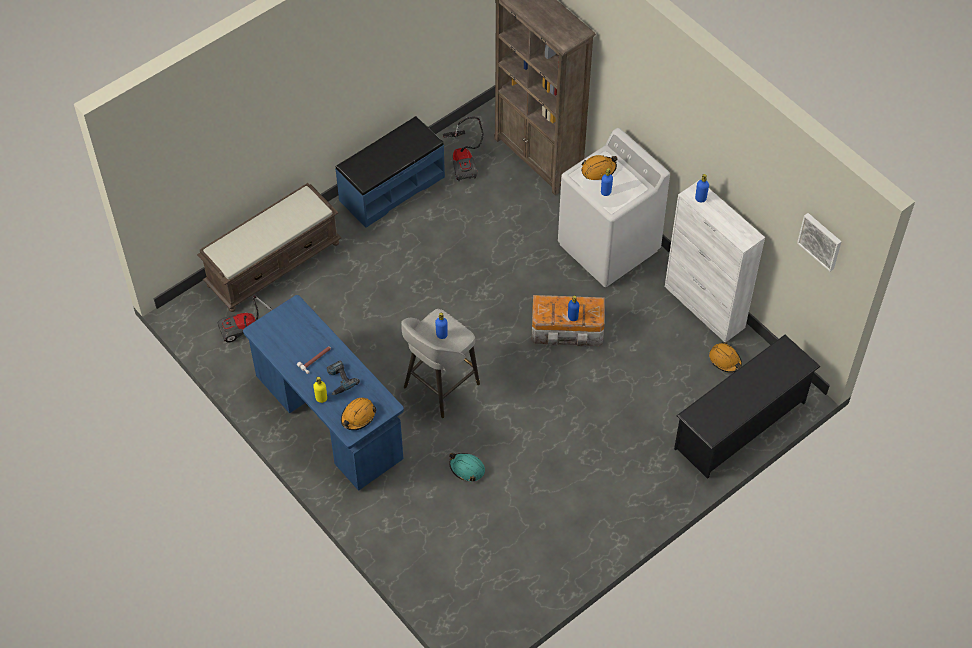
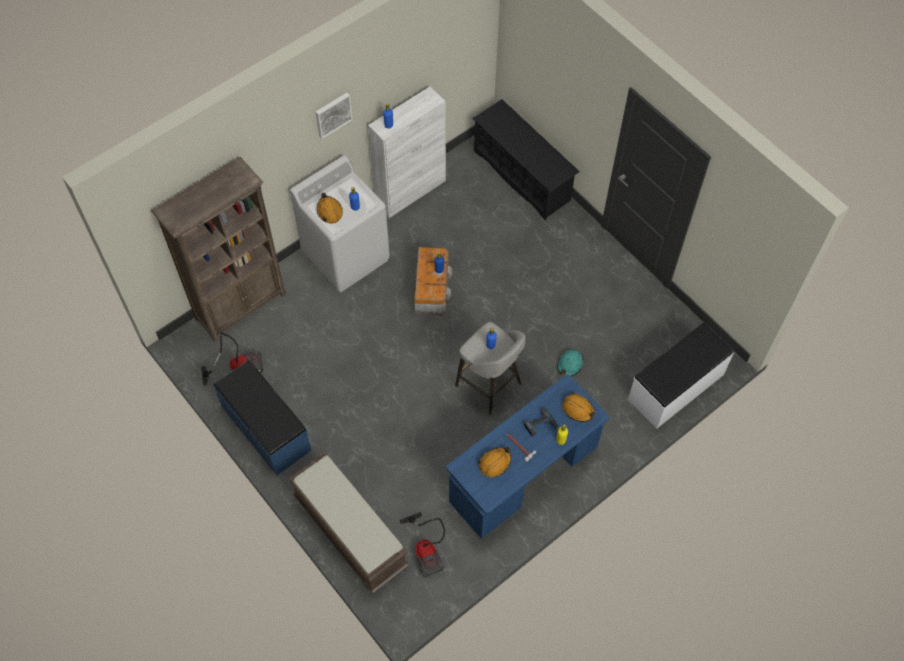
camera: 90 degrees left, 5 degrees up
(436, 582) = (676, 387): none -> white bench
(725, 360) = (462, 182): orange hard hat -> orange hard hat (495, 463)
(821, 240) = (466, 29): picture -> picture (332, 114)

